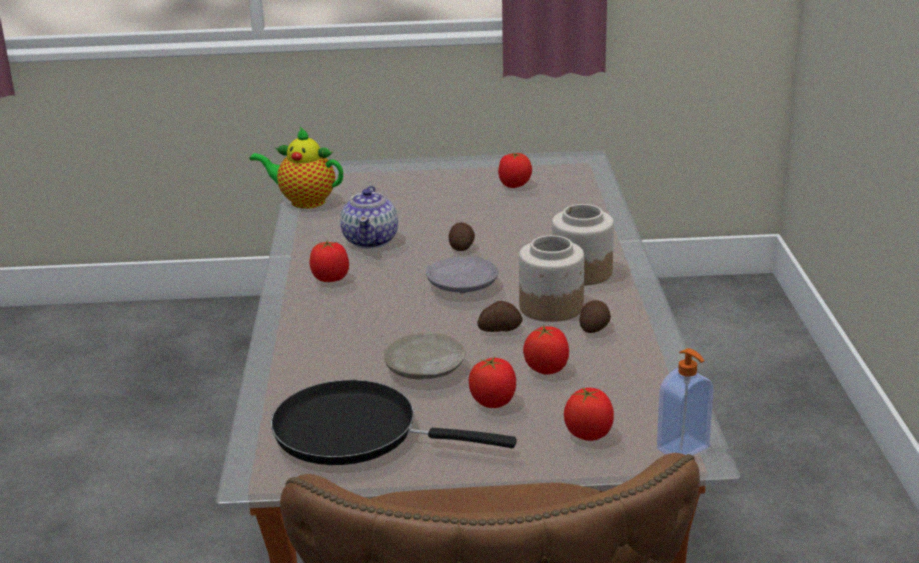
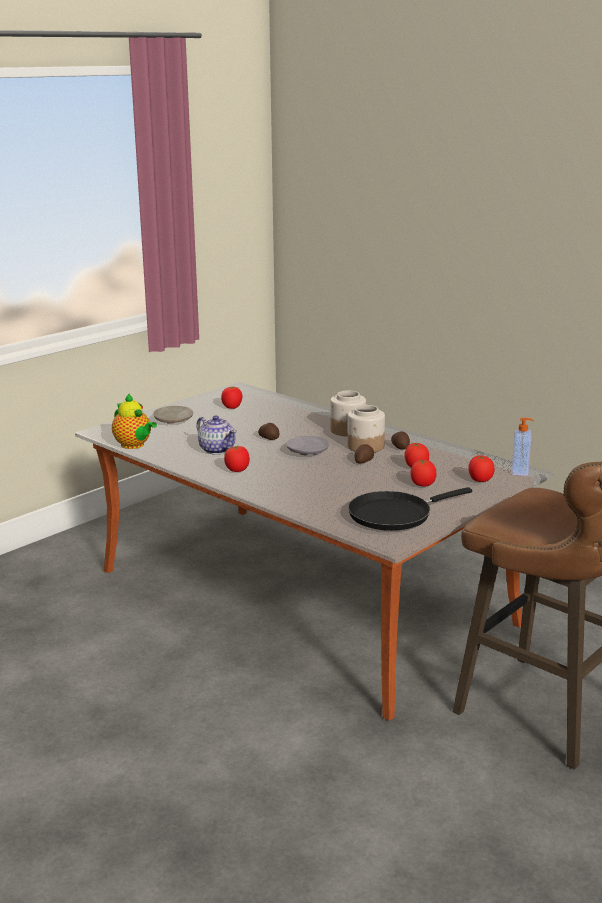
camera: 45 degrees left, 5 degrees down
(304, 202) = (134, 445): teapot -> teapot turned 105 degrees counterclockwise
(424, 369) = (367, 485): beige plate -> beige plate (173, 421)

